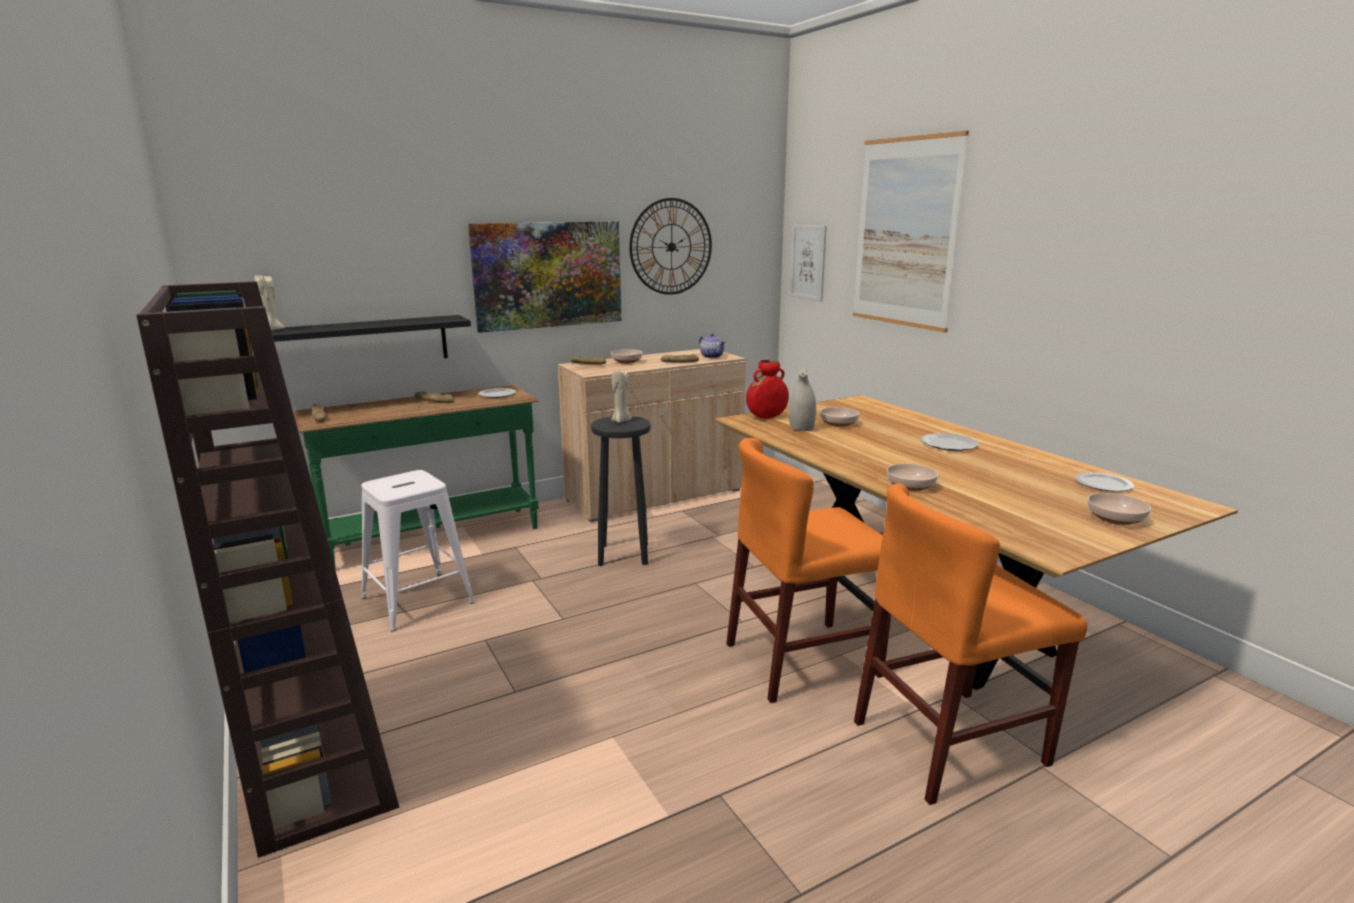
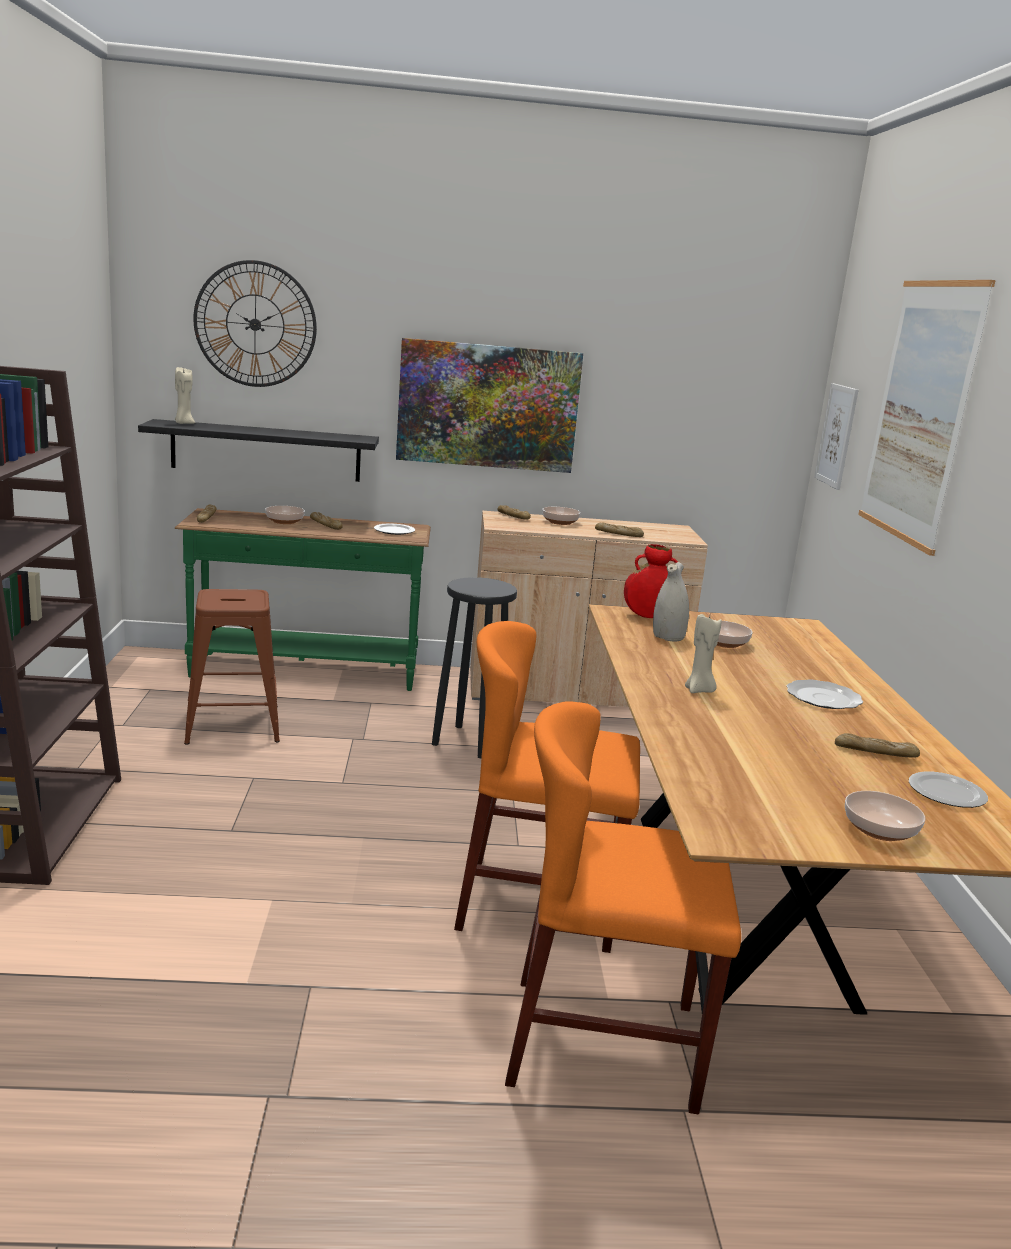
camera: 25 degrees right, 0 degrees up
(417, 601) = (232, 725): white stool -> brown stool
(621, 421) = (485, 585): beige candle -> beige candle (699, 690)
(671, 247) = (653, 392): wall clock -> wall clock (255, 324)
(712, 356) = (670, 535): teapot -> none
(911, 486) = (683, 725): bowl -> bowl (285, 521)
(1031, 471) = (875, 753): none -> bread

